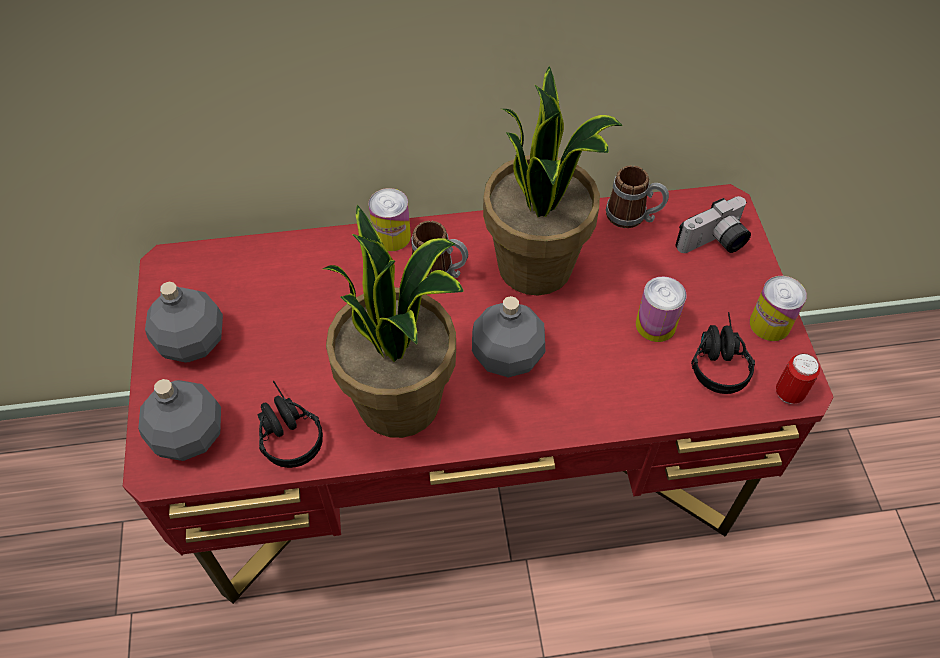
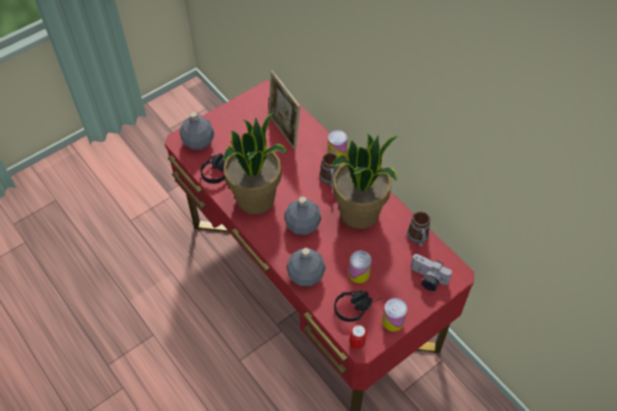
camera: 60 degrees right, 0 degrees up
(193, 343) = (238, 119): grey bottle -> grey bottle (305, 275)
(282, 286) = (284, 131): none -> picture frame

